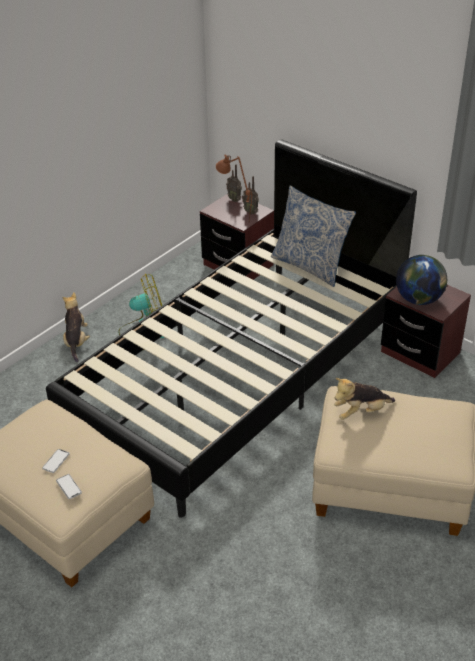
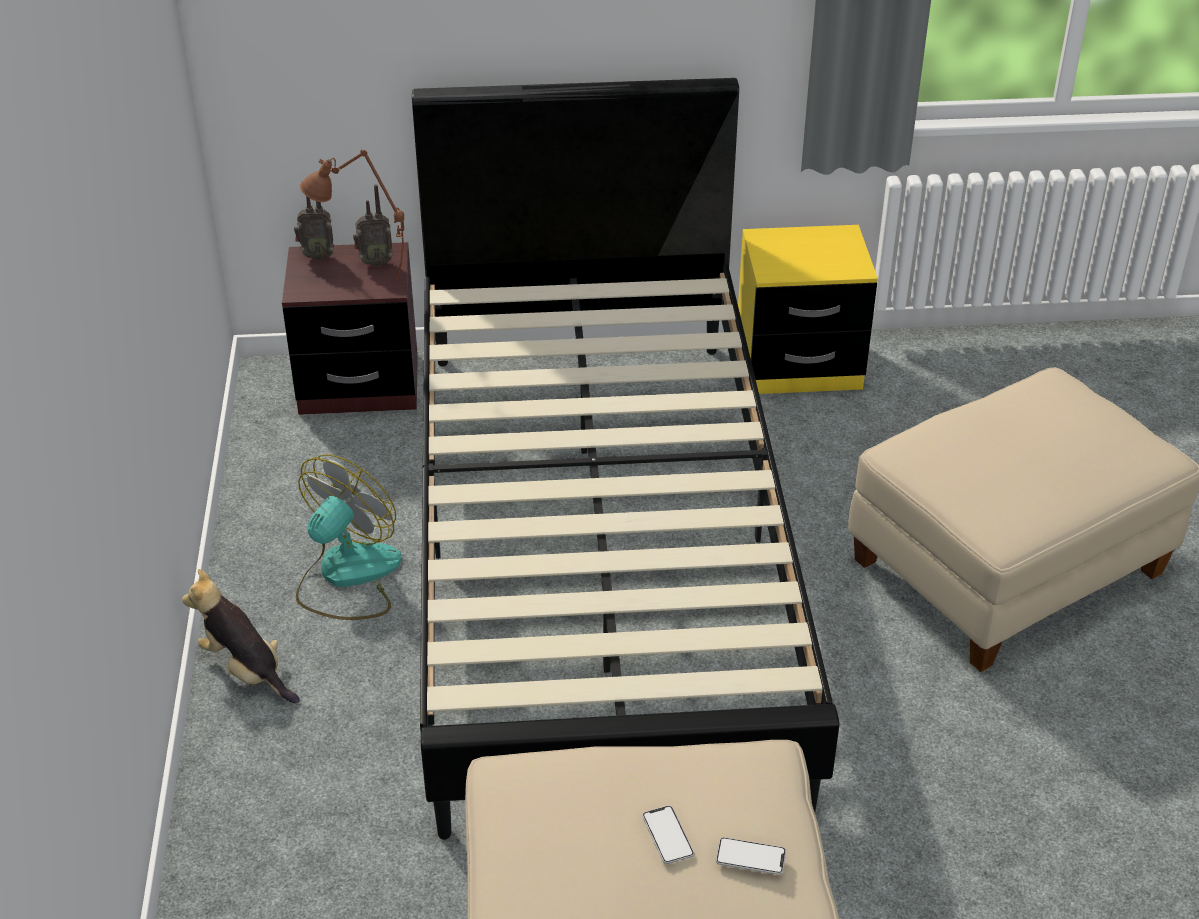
camera: 45 degrees left, 0 degrees up
(310, 266) = (566, 304): pillow -> none
(361, 412) = (964, 459): plush toy -> none
(419, 299) = (807, 265): globe -> none
(420, 352) = (798, 365): brown nightstand -> yellow nightstand

